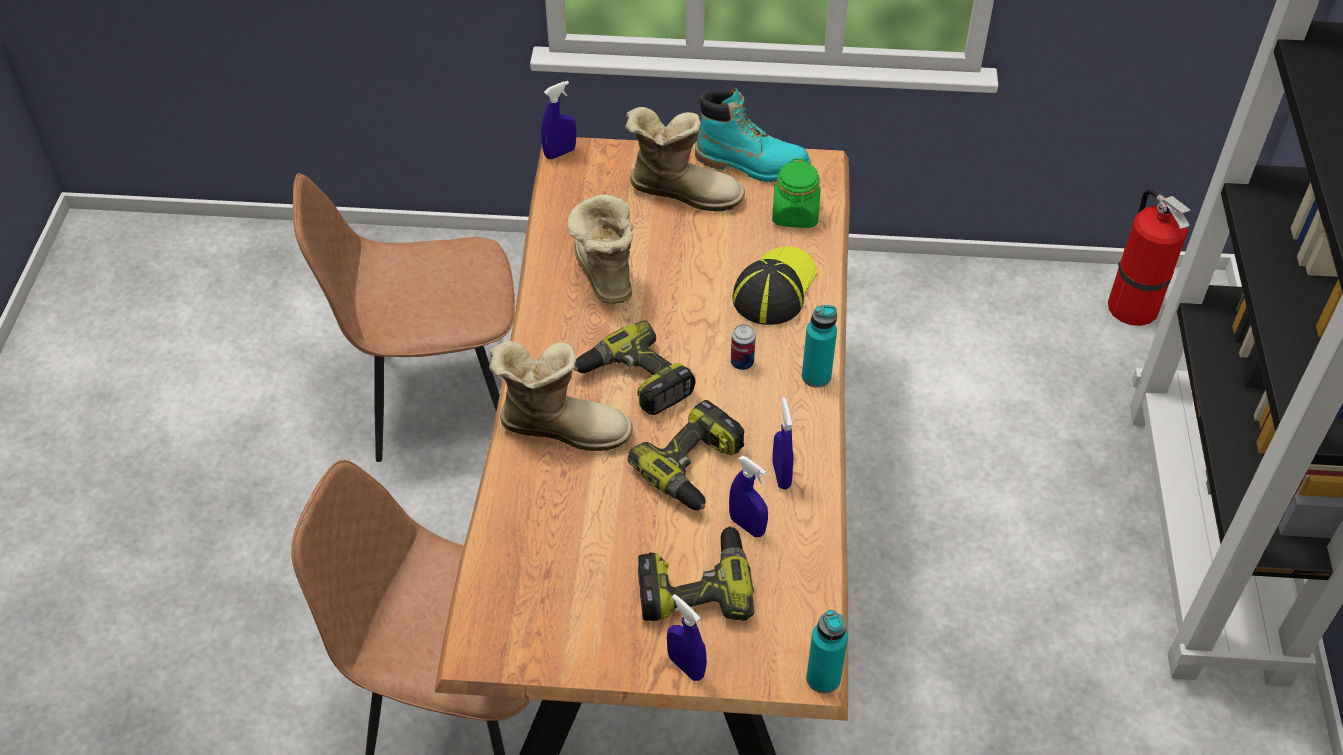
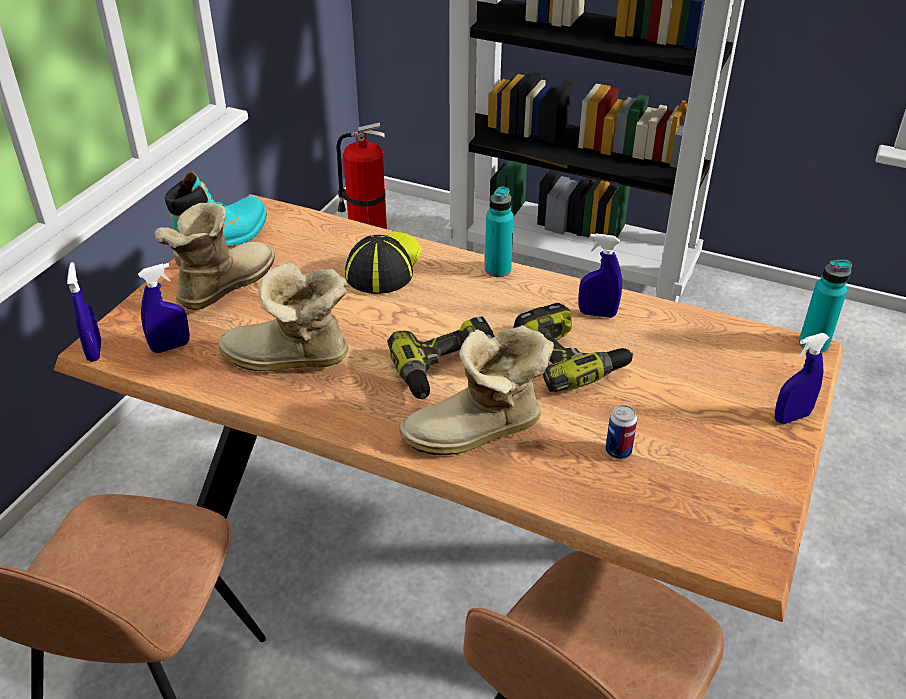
camera: 70 degrees left, 10 degrees down
(562, 425) = (478, 433): boot -> boot turned 135 degrees counterclockwise
(694, 585) = (703, 391): power drill -> none
(742, 362) = (460, 304): can -> can (618, 451)
(747, 525) = (646, 345): blue spray bottle -> blue spray bottle (171, 347)
(774, 288) = (384, 266): cap -> cap turned 60 degrees clockwise
(795, 214) = (304, 234): green jar -> none

